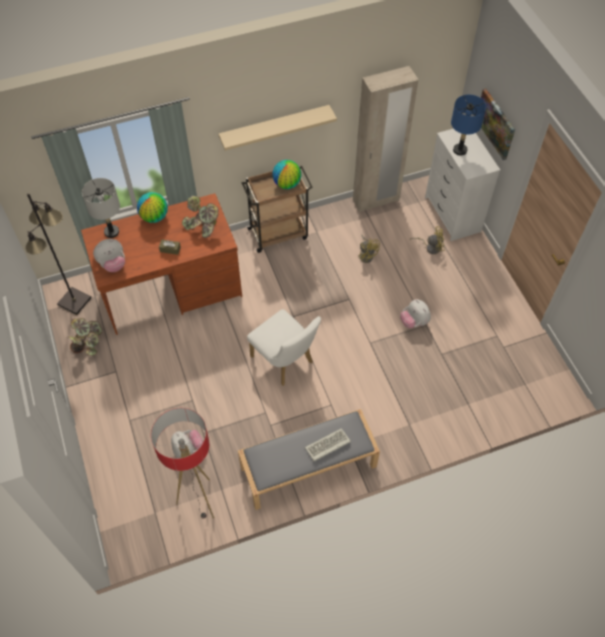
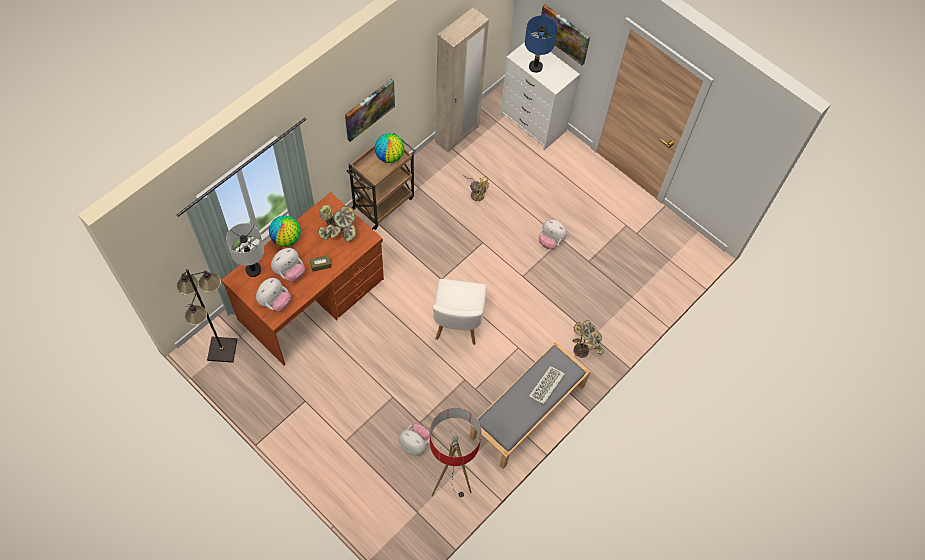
camera: 30 degrees left, 5 degrees up
(87, 342) = (260, 384): potted plant -> potted plant (586, 343)
(140, 245) = (289, 272): none -> plush toy
(274, 127) = (369, 109): beige shelf -> picture
(285, 362) = (457, 325): white chair -> white chair turned 75 degrees clockwise
(430, 247) = (529, 163): yellow fan -> none

